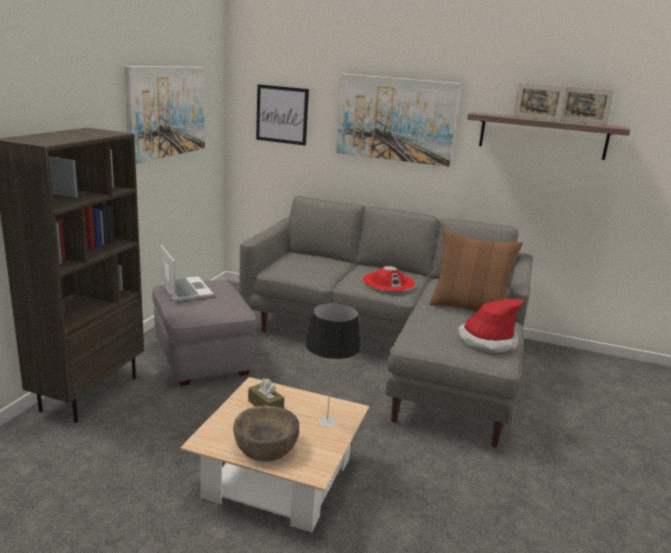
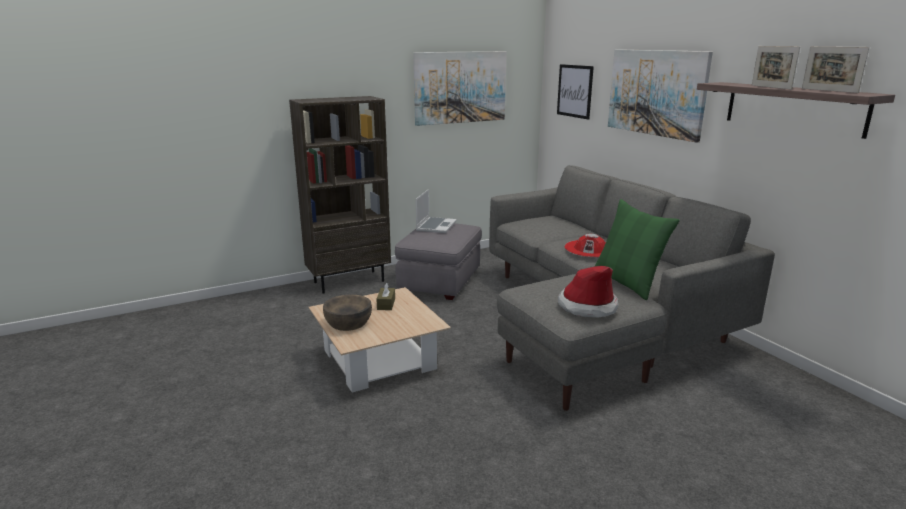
camera: 45 degrees right, 0 degrees up
(327, 422) = (405, 325): table lamp -> none
(468, 308) = (627, 283): brown pillow -> green pillow

